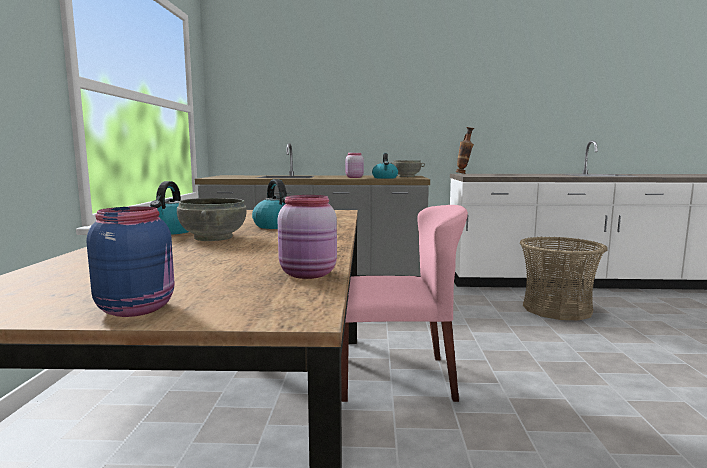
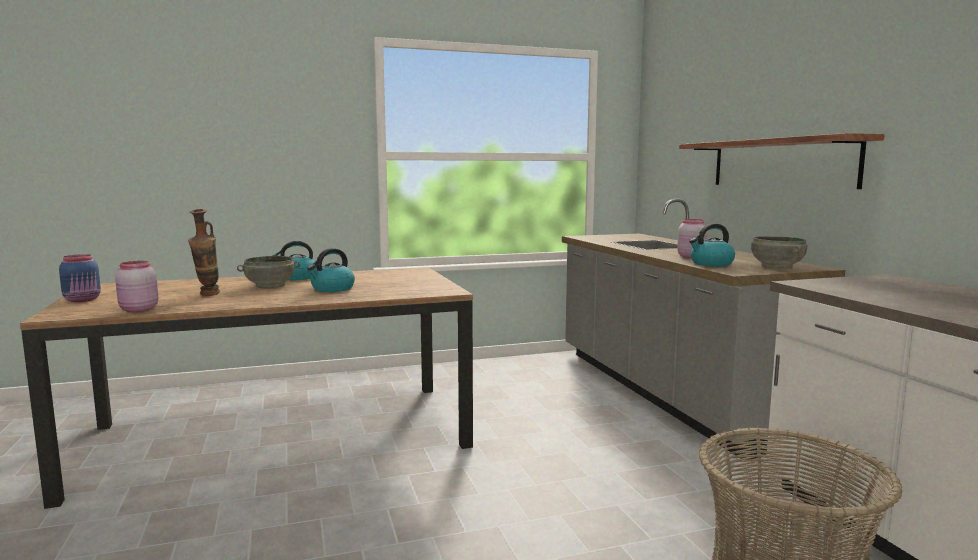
camera: 70 degrees right, 0 degrees up
(368, 119) = (780, 163): none -> shelf
(396, 378) = (386, 480): pink chair -> none
(464, 173) = (899, 278): vase -> vase (207, 295)

